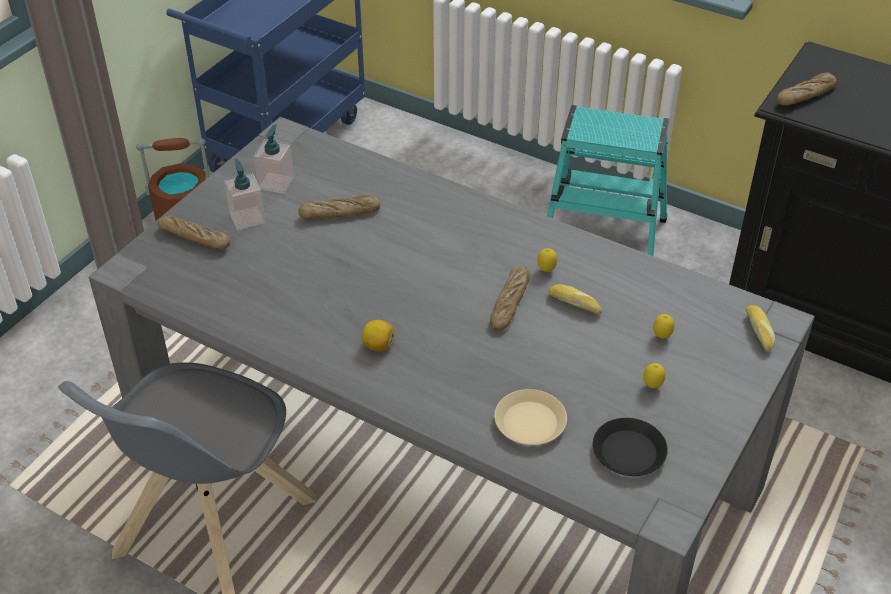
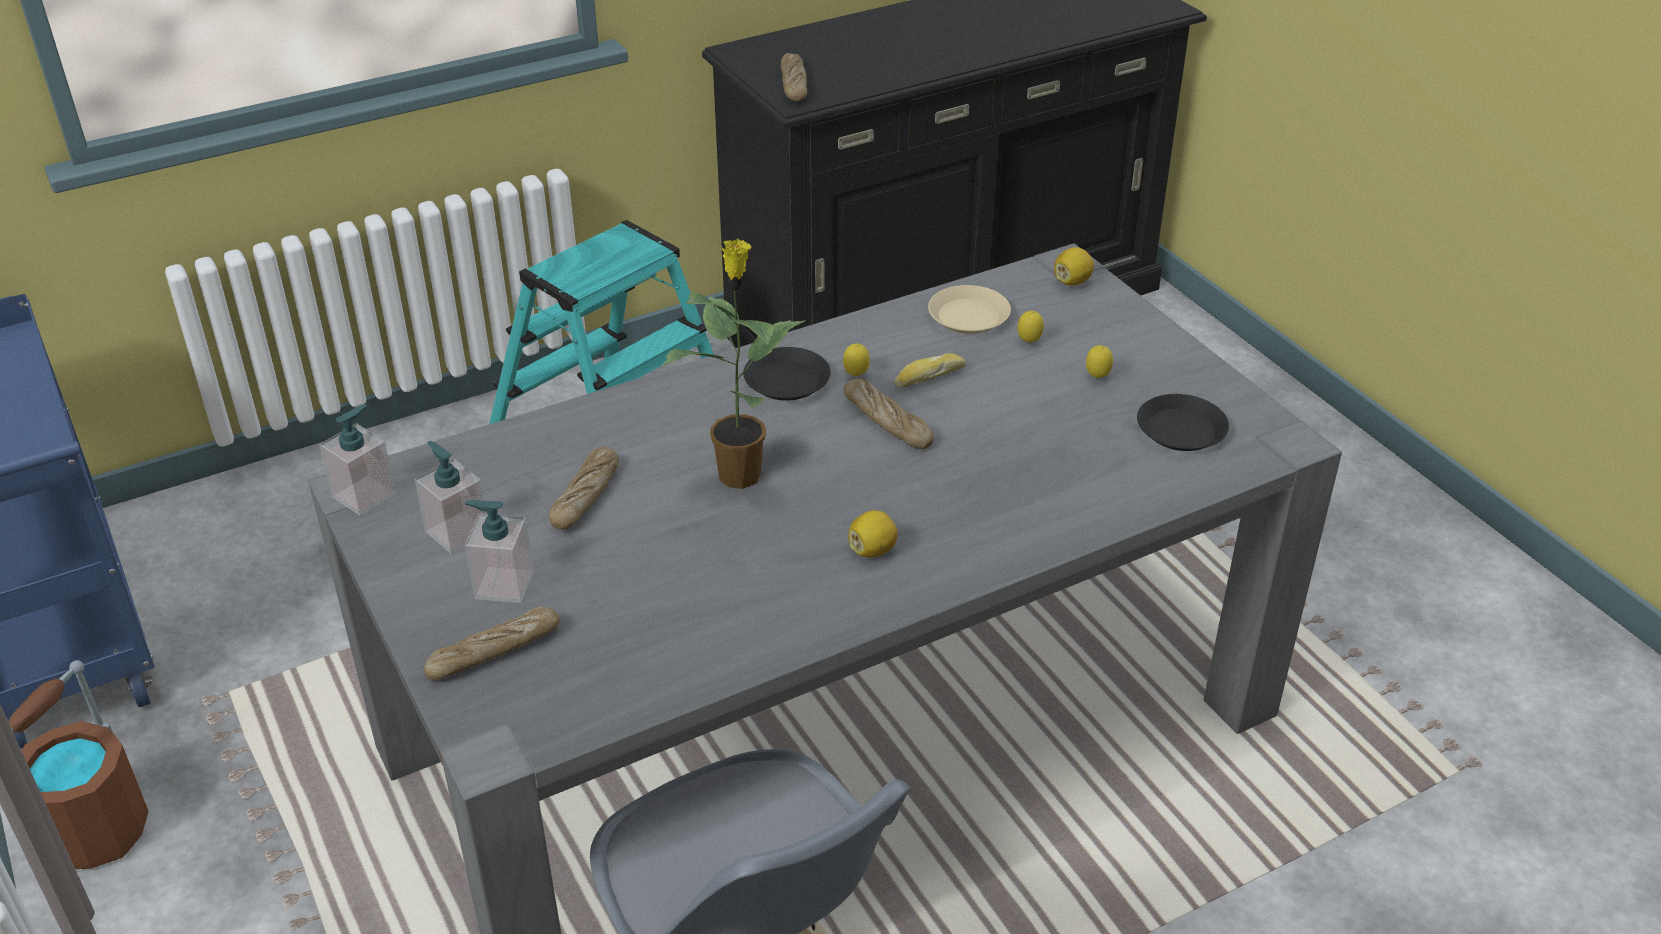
camera: 60 degrees left, 5 degrees down
(281, 139) = (364, 495): none -> soap dispenser
(407, 262) = (740, 473): none -> potted plant
(513, 244) = (787, 381): none -> black plate
(530, 422) = (1090, 479): beige plate -> beige plate (968, 316)
(760, 332) = (1072, 281): bread -> lemon

